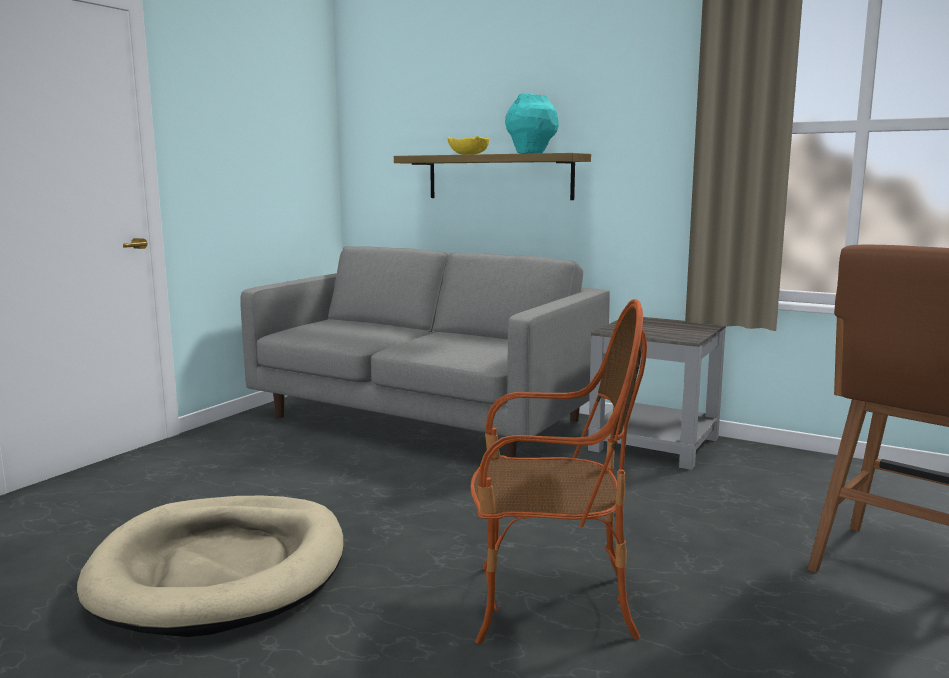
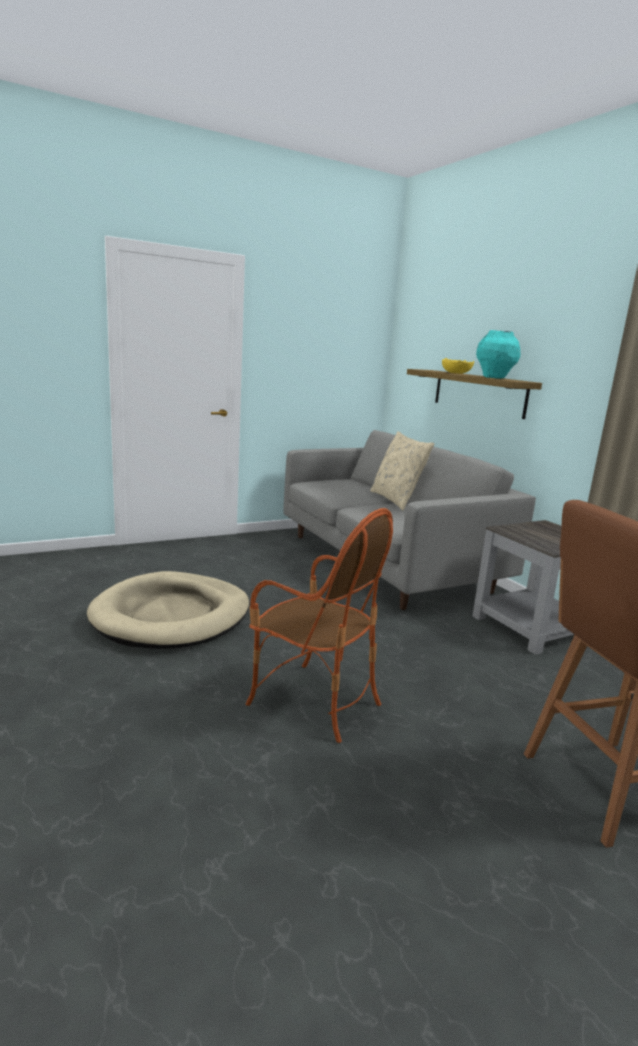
camera: 30 degrees right, 5 degrees up
(426, 331) = (396, 500): none -> beige pillow

